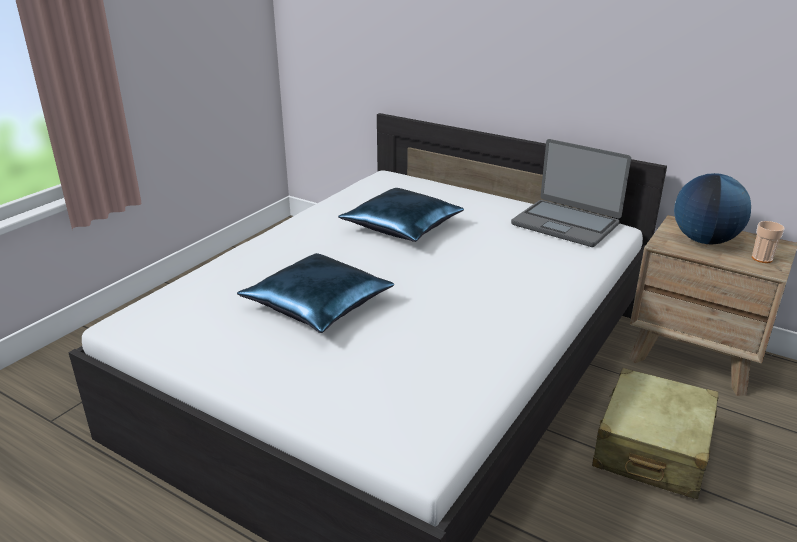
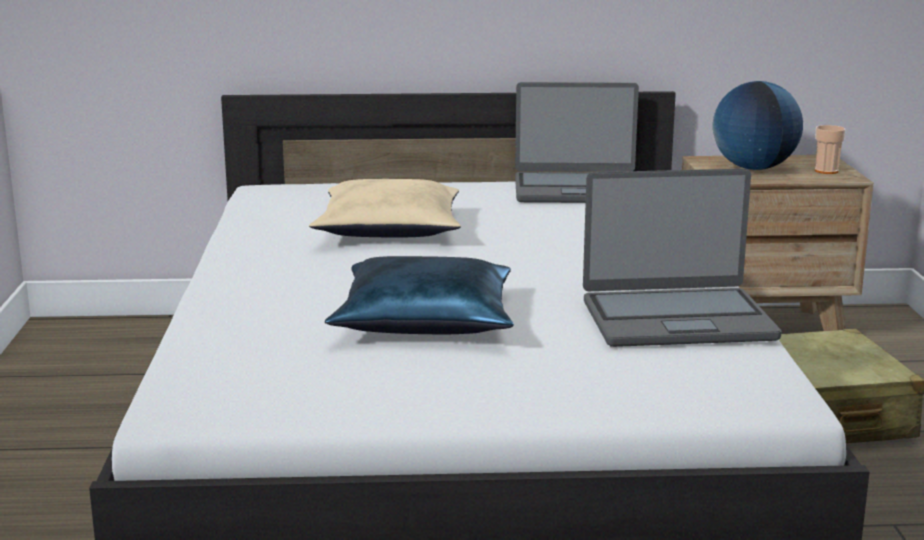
camera: 35 degrees left, 10 degrees down
(403, 226) = (391, 229): blue pillow -> beige pillow
(458, 359) = (676, 319): none -> laptop

